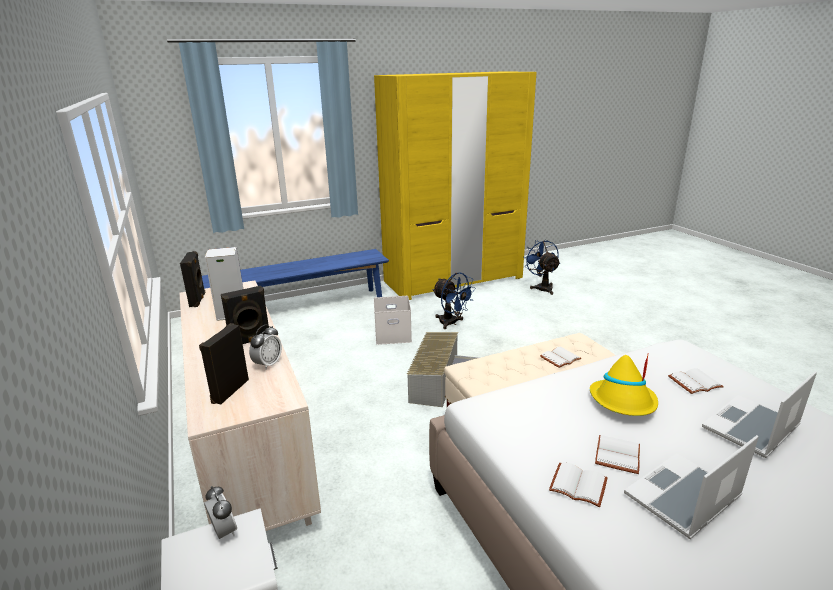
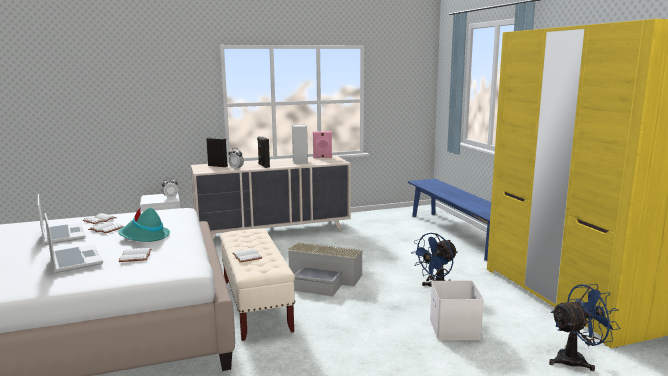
camera: 95 degrees right, 10 degrees down
(198, 300) = (322, 157): black speaker -> pink speaker
(392, 335) = (407, 264): white storage box -> white storage box (453, 328)
(623, 402) = (144, 237): yellow hat -> turquoise hat

